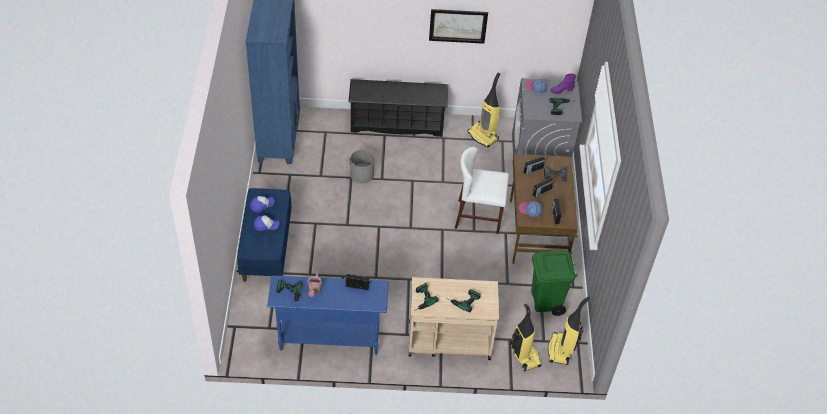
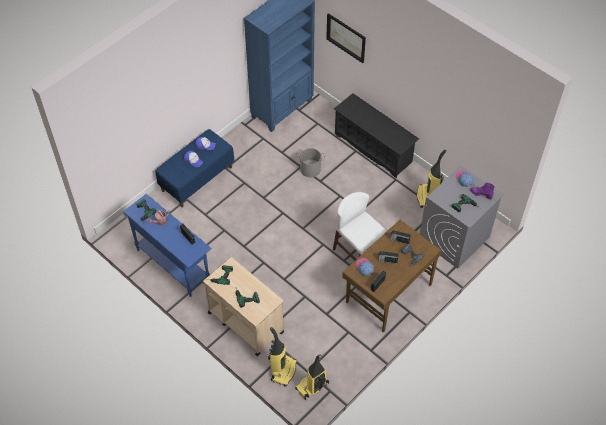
camera: 45 degrees right, 5 degrees up
(458, 25) = (431, 93): picture -> picture (346, 37)
(546, 301) = (340, 346): green trash can -> none

